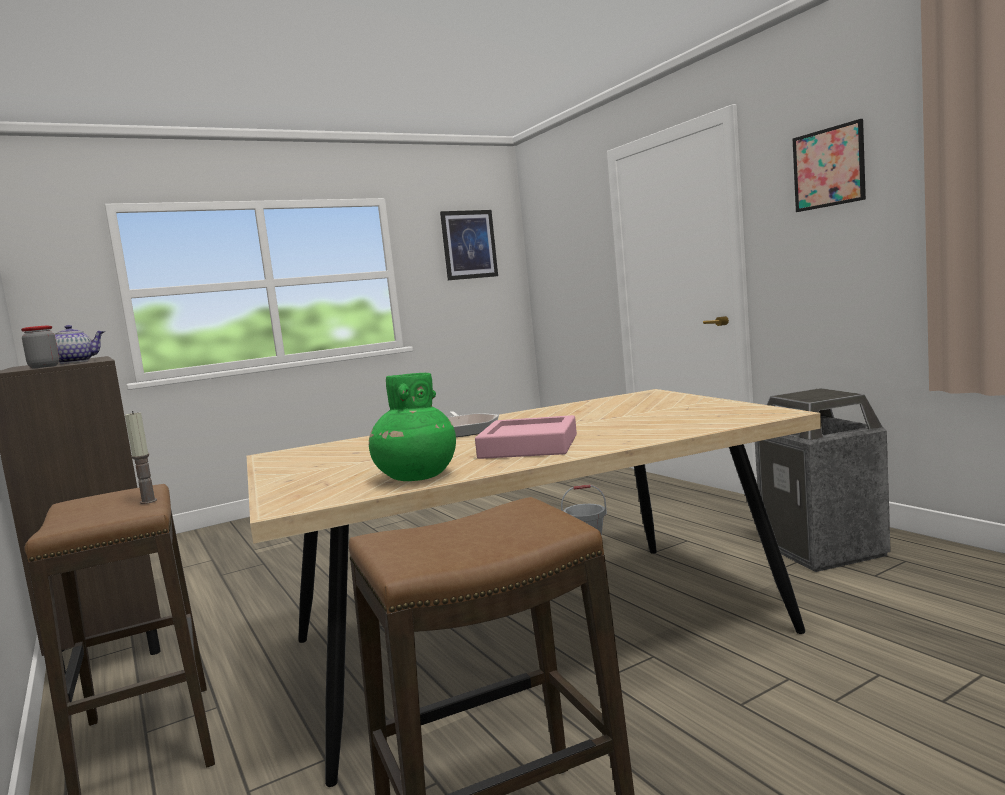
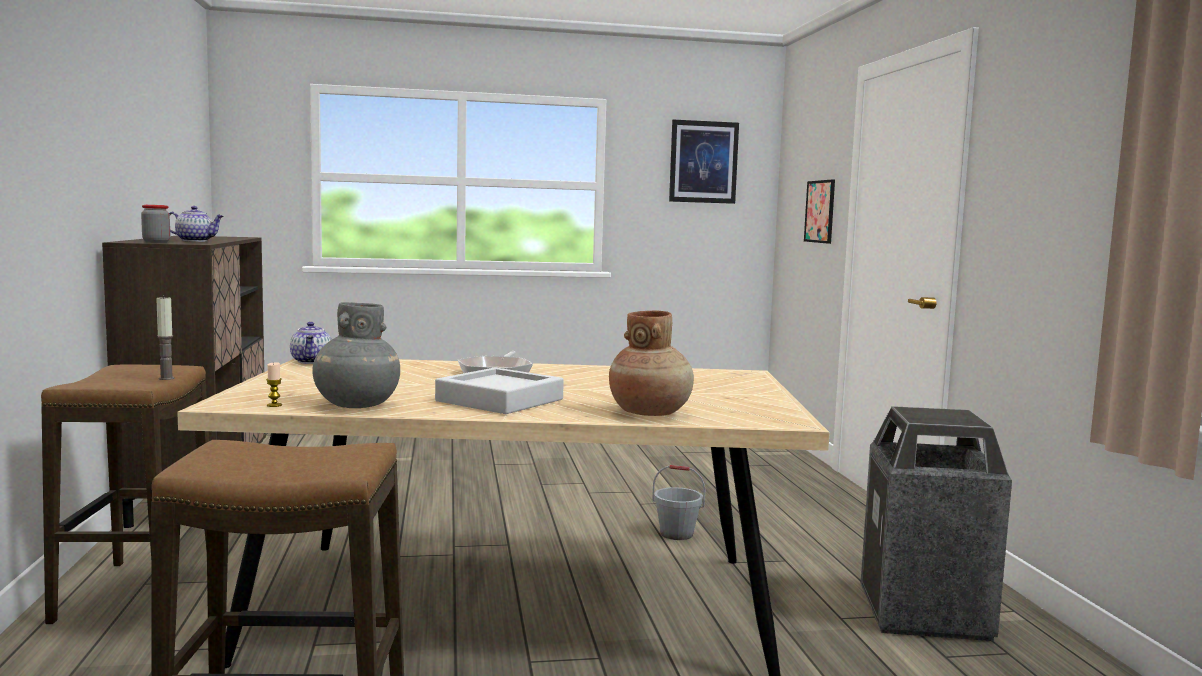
camera: 20 degrees right, 0 degrees up
(274, 456) = (312, 361): none -> teapot
(339, 495) = (274, 405): none -> candle
(416, 477) = (356, 405): green vase -> grey vase
(529, 446) = (499, 400): pink tray -> grey tray
(669, 429) = (650, 413): none -> brown vase
(828, 167) = (1049, 126): picture -> picture (820, 211)

